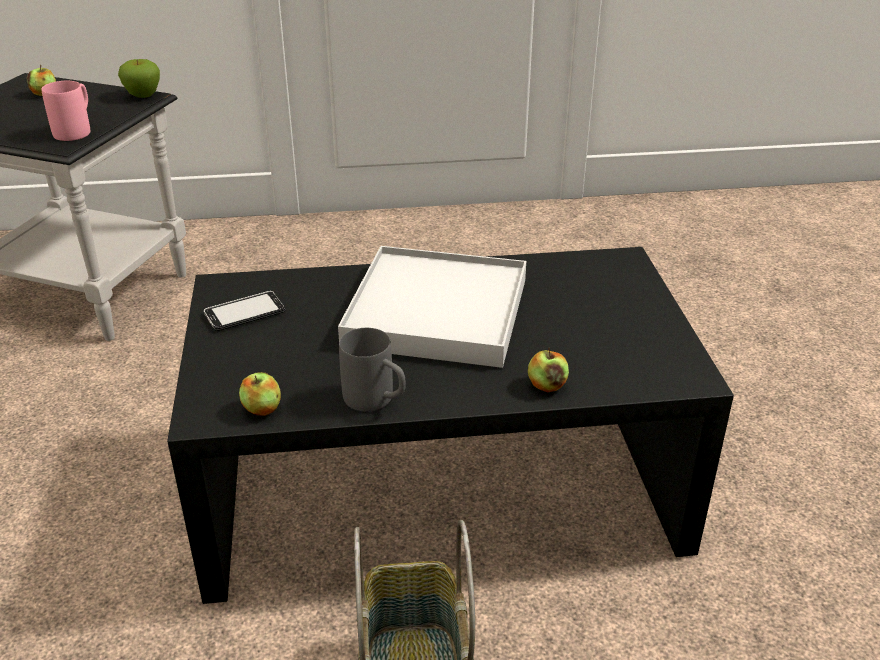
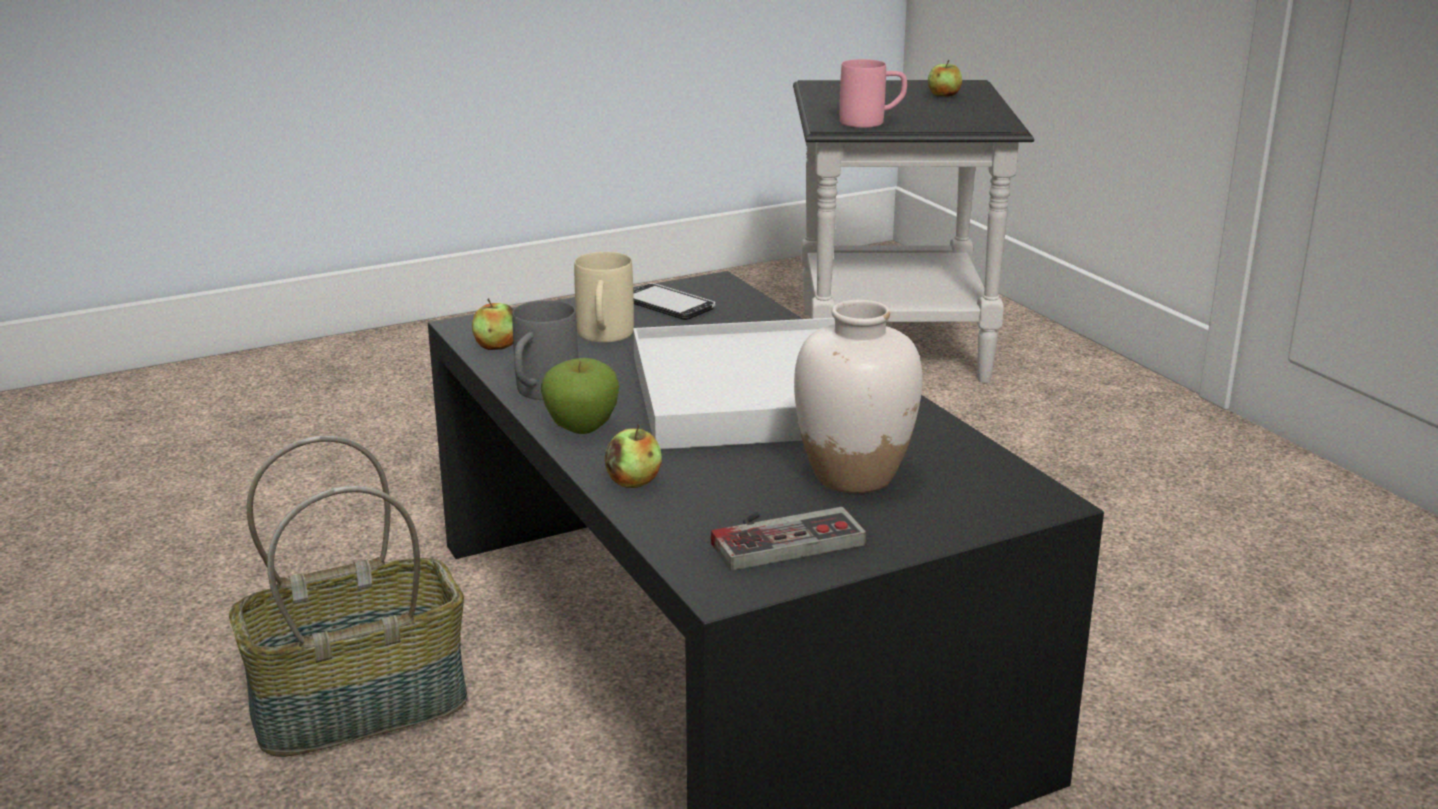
camera: 70 degrees right, 10 degrees down
(143, 96) = (1000, 124): apple -> apple (581, 428)
(287, 353) = (604, 337): none -> beige mug
(573, 305) = (853, 476): none -> white vase
(640, 346) = (781, 535): none -> game controller

